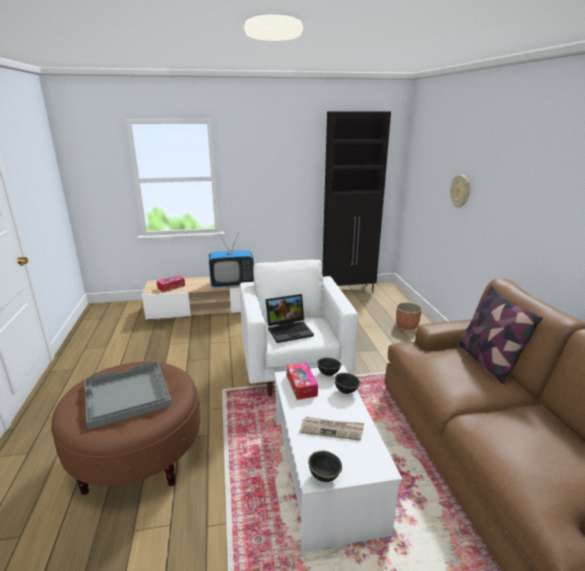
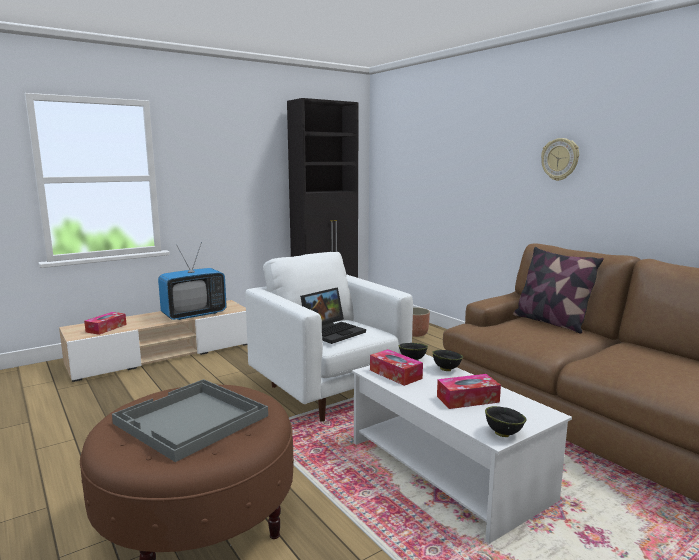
camera: 25 degrees left, 10 degrees down
(332, 429) = (467, 399): newspaper -> tissue box
(461, 191) = (453, 176): wall clock -> wall clock (560, 159)

